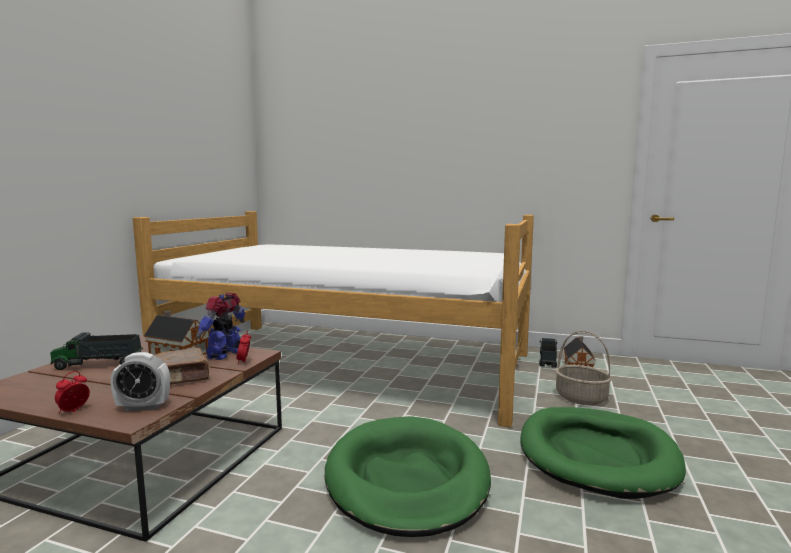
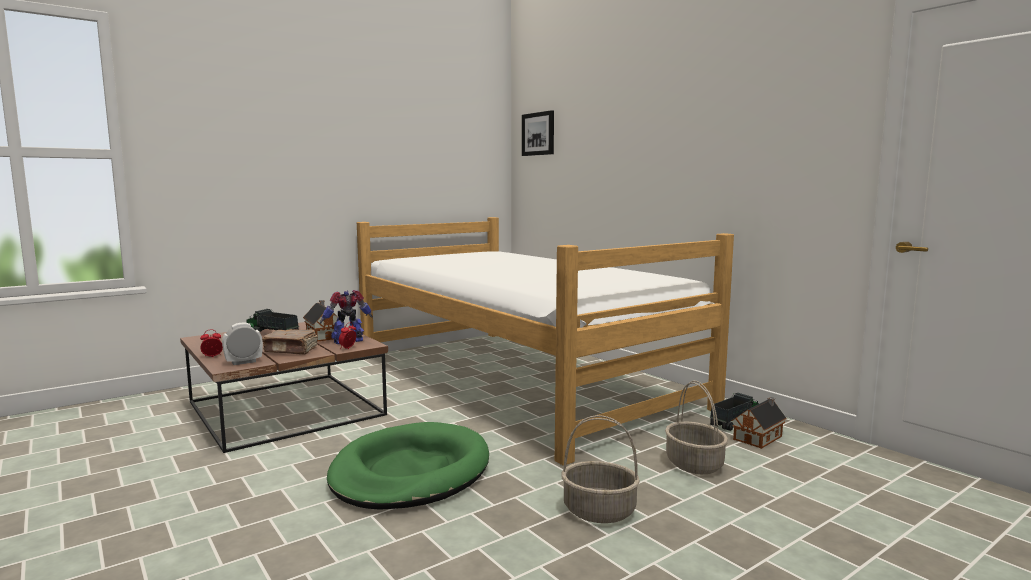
camera: 35 degrees right, 0 degrees up
(143, 407) = (244, 362): alarm clock -> alarm clock turned 120 degrees clockwise
(295, 130) = (538, 134): none -> picture
(597, 455) = (600, 511): green dog bed -> basket

